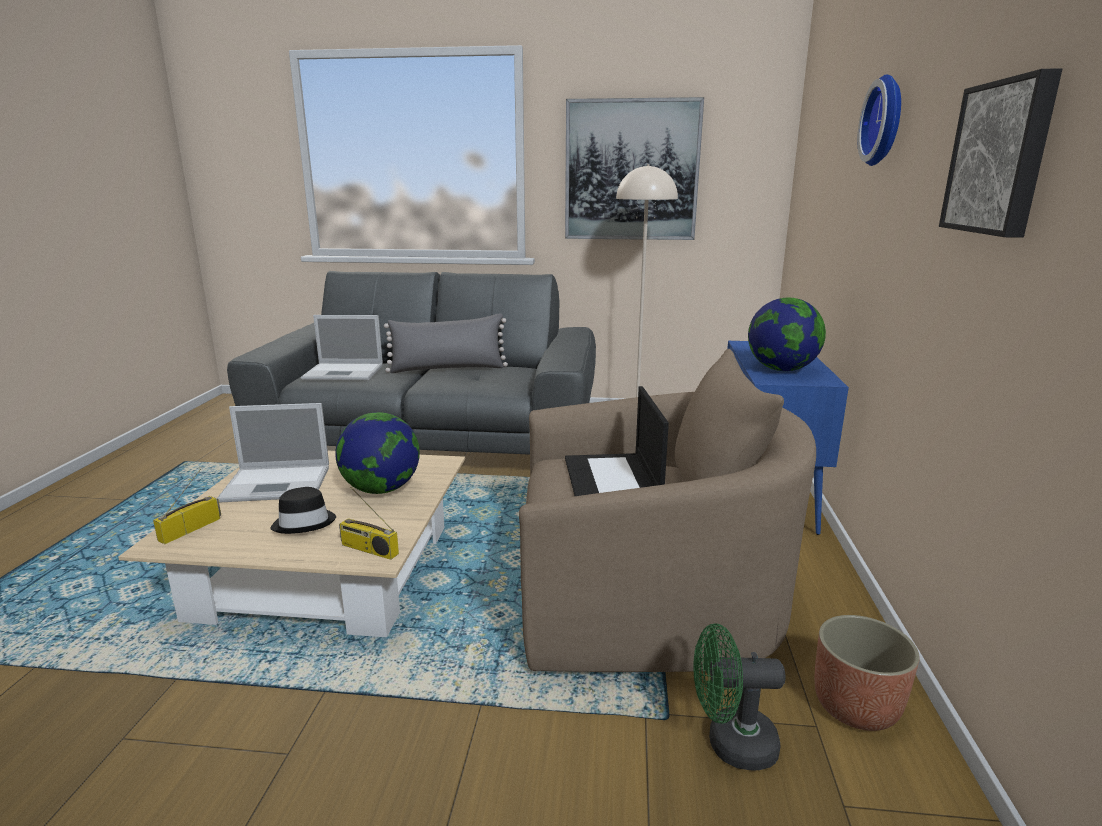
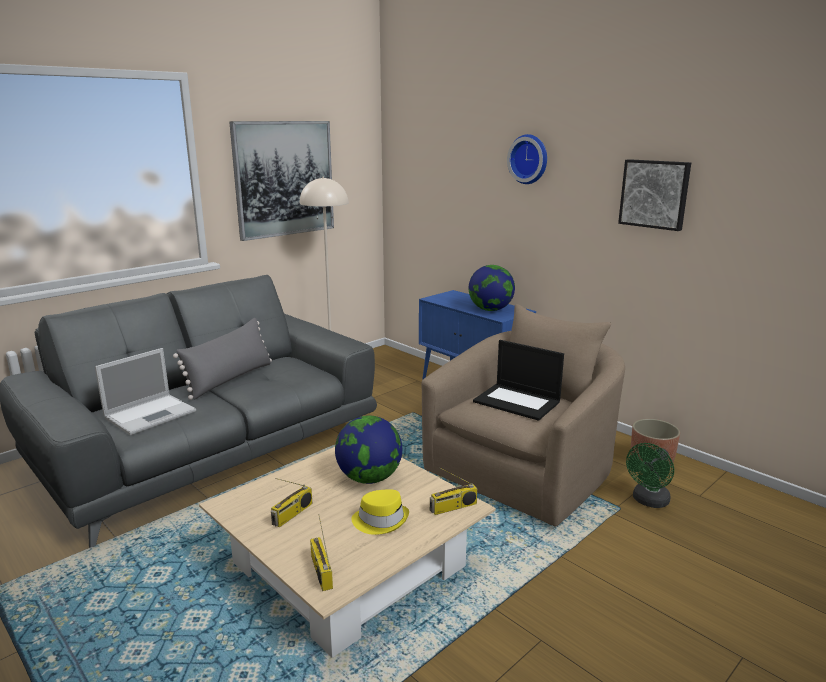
camera: 50 degrees left, 0 degrees up
(279, 483) = (292, 514): laptop -> radio
(304, 522) = (380, 520): black hat -> yellow hat

